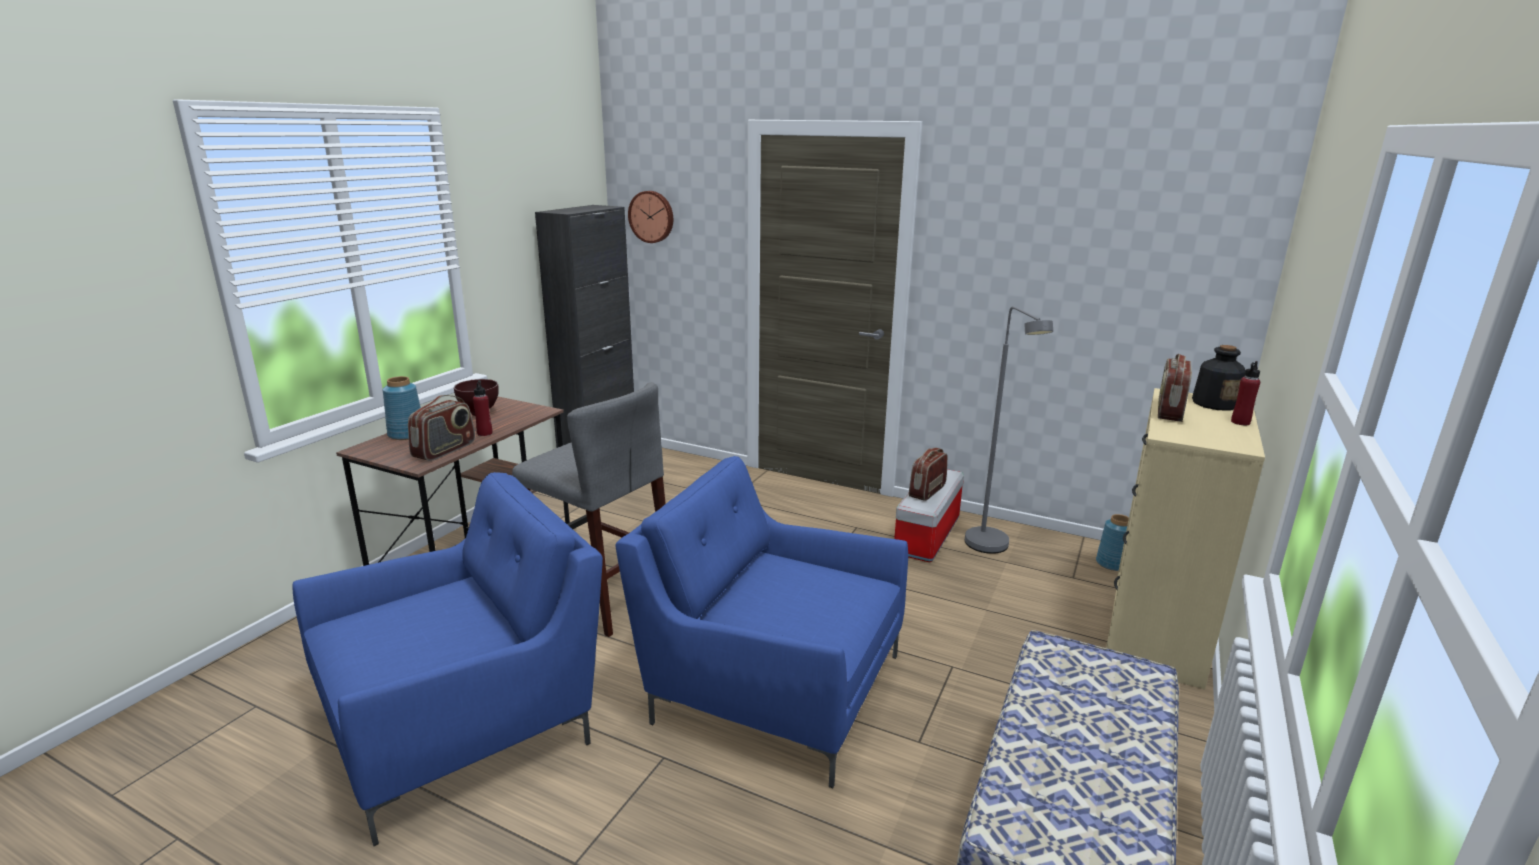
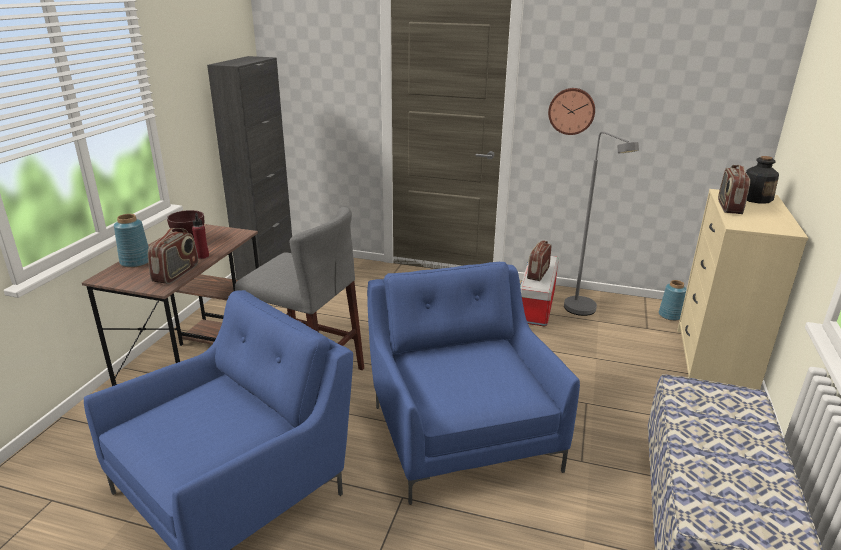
camera: 10 degrees left, 5 degrees up
(652, 216) = (297, 65): wall clock -> wall clock (571, 111)
(770, 684) = (462, 431): blue armchair -> blue armchair turned 60 degrees clockwise
(1240, 422) = (779, 212): red bottle -> none

